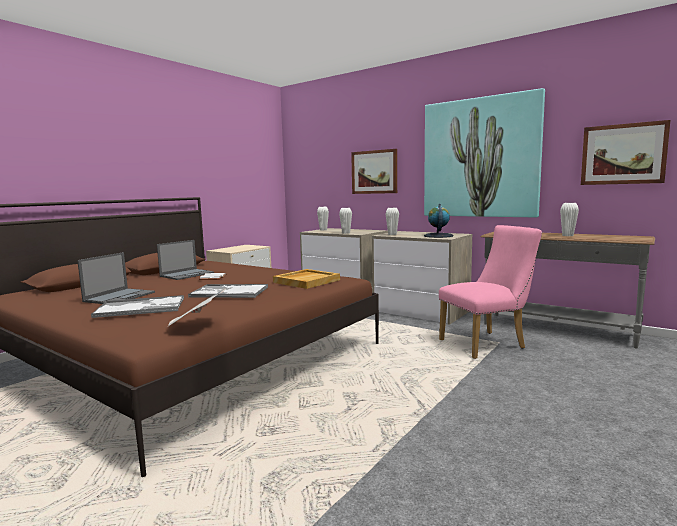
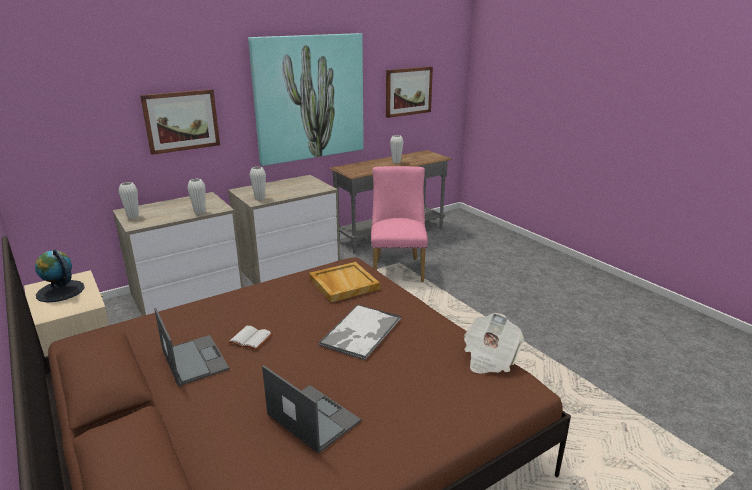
camera: 70 degrees left, 15 degrees up
(142, 307) = (403, 392): tray -> none
(438, 236) = (304, 186): globe -> globe (60, 291)

